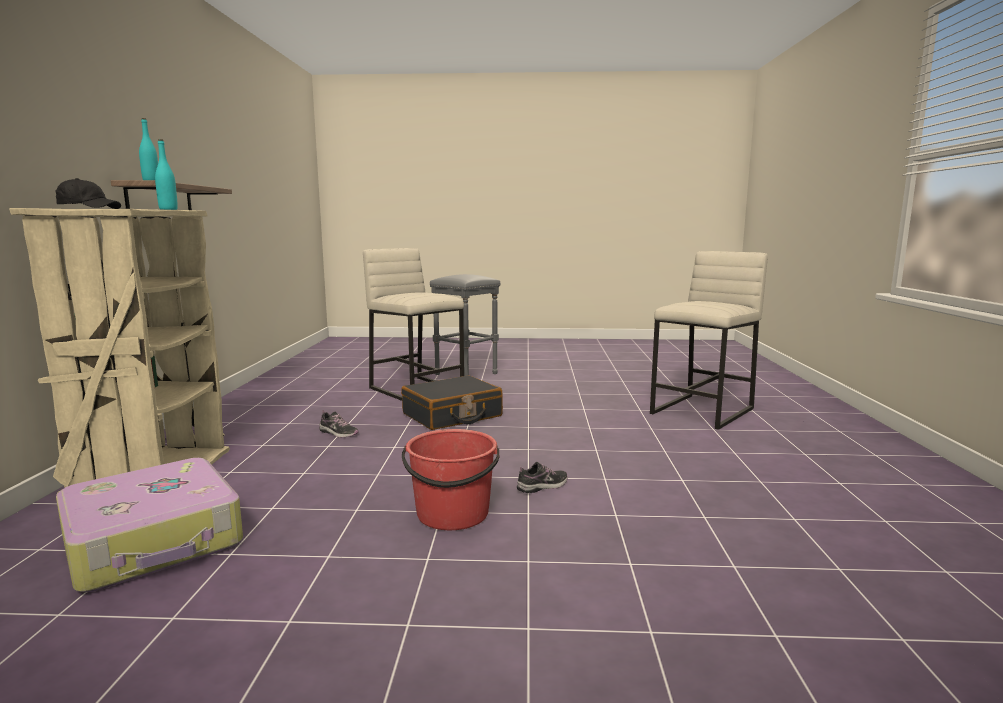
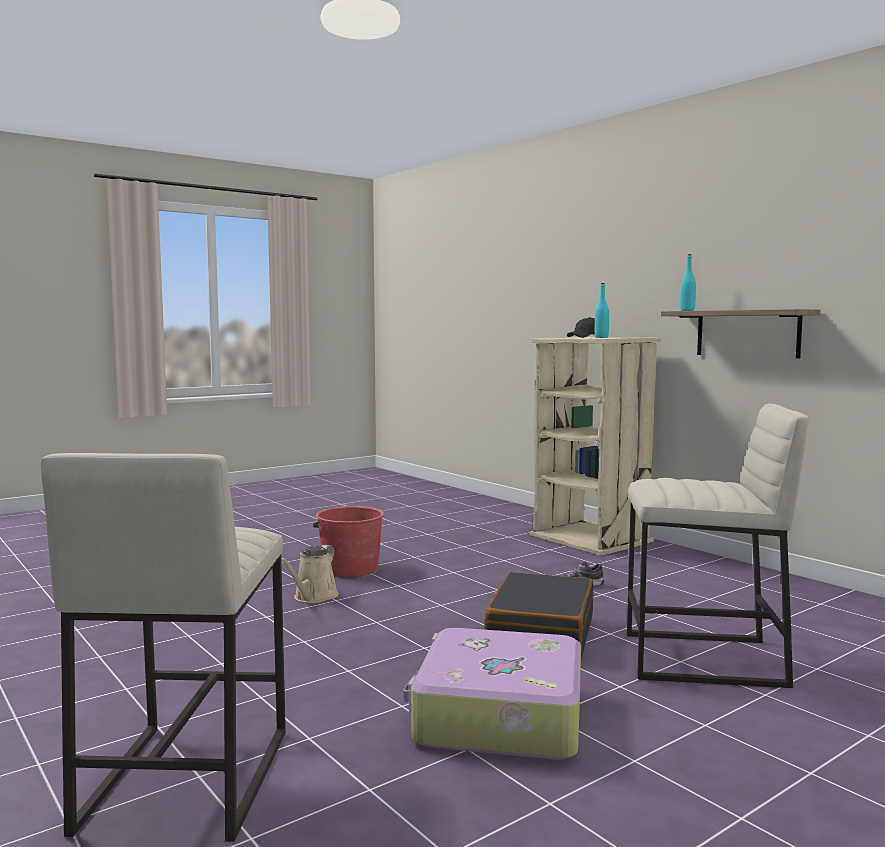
camera: 140 degrees right, 5 degrees down
(155, 541) = (474, 528): suitcase -> suitcase (497, 716)
(467, 374) = (774, 734): grey stool -> none
(543, 486) = (313, 597): shoe -> beige watering can

